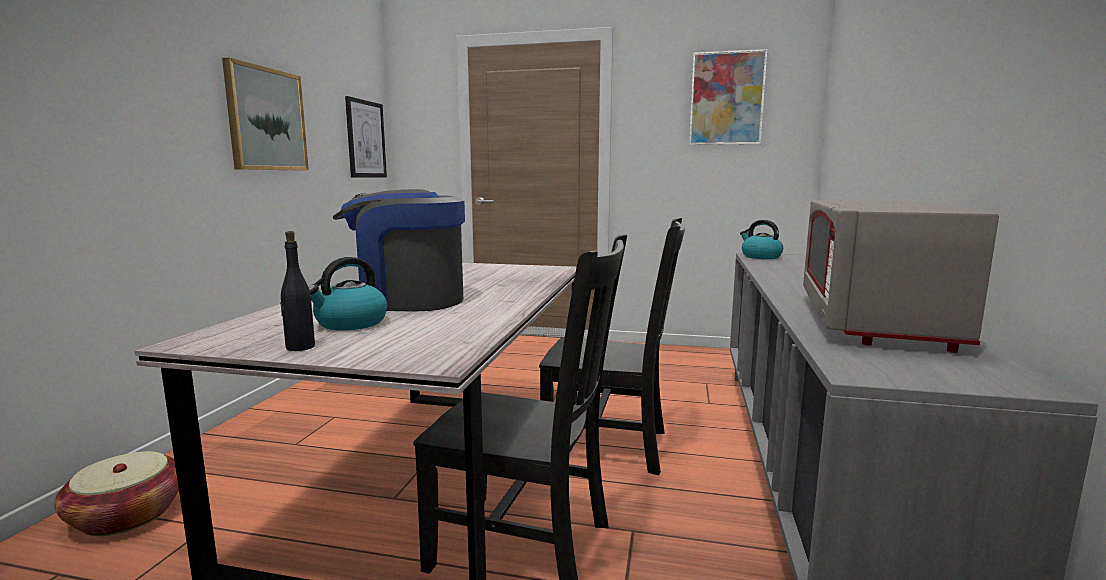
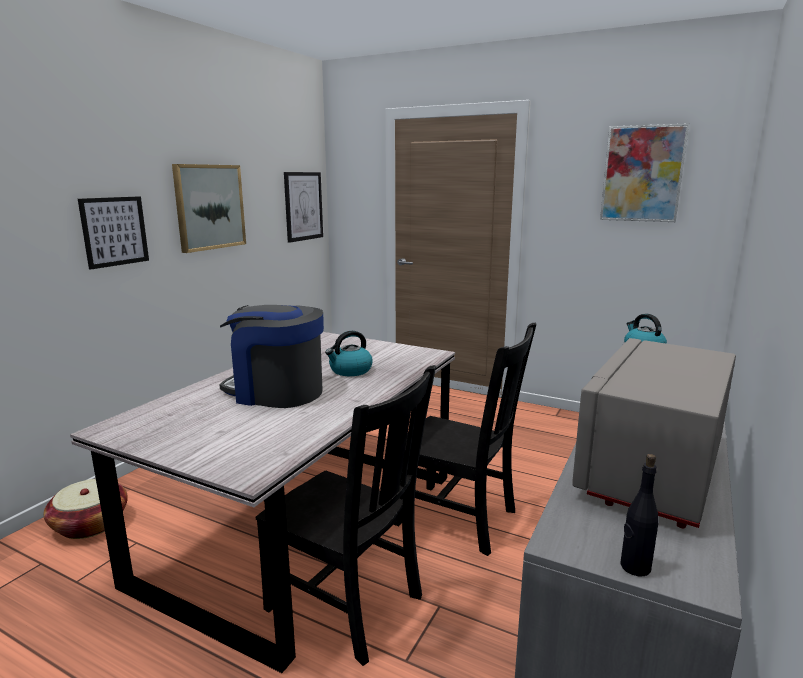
camera: 15 degrees right, 5 degrees up
(151, 127) = (114, 231): none -> picture
(300, 347) = (170, 445): black bottle -> black bottle (634, 567)
(350, 323) = (219, 419): kettle -> kettle (350, 371)

